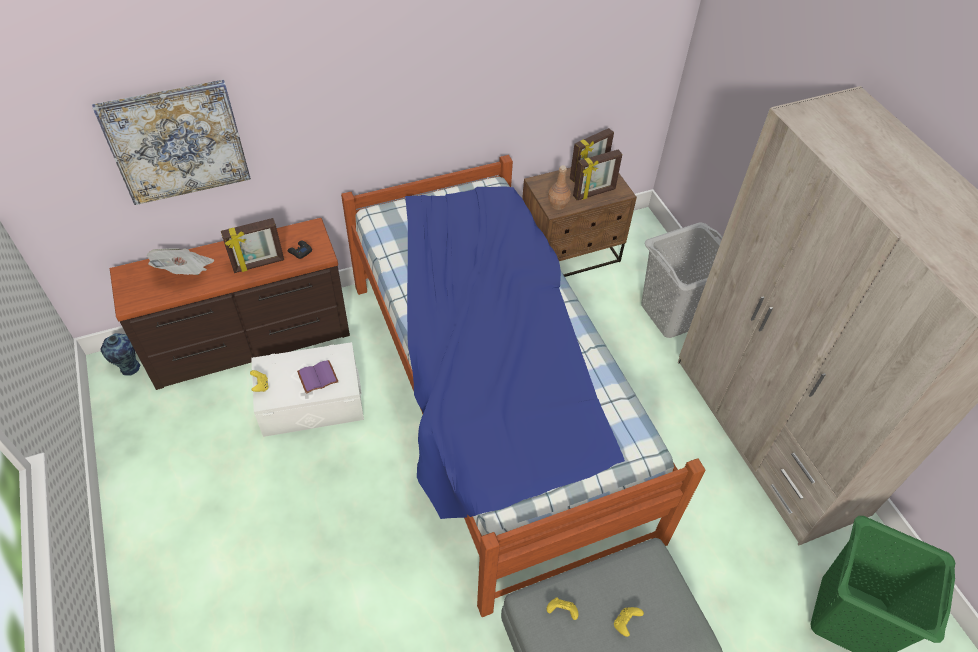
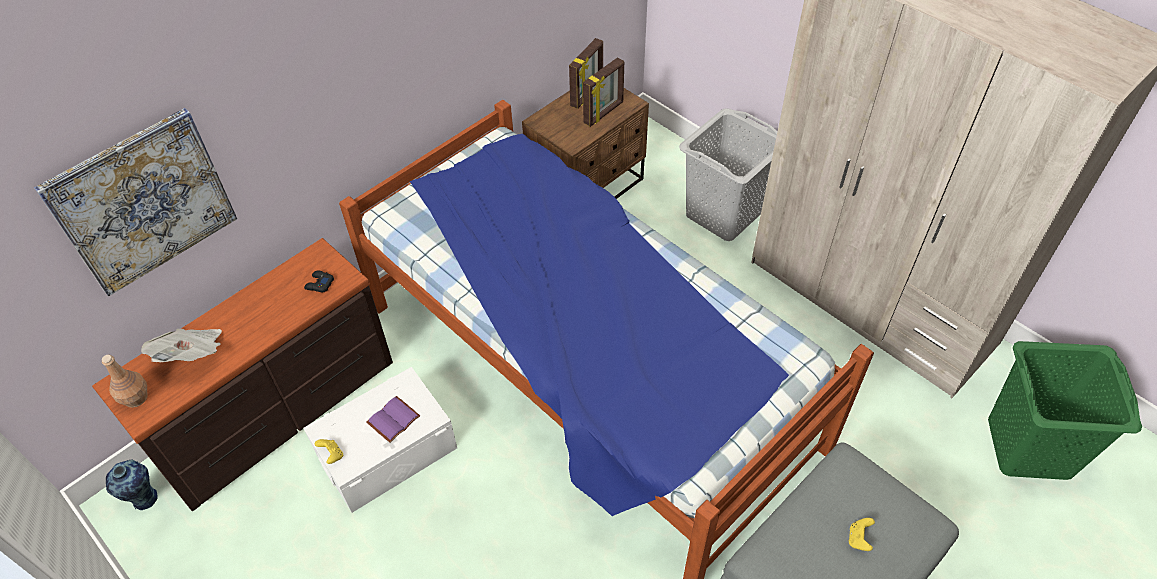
camera: 20 degrees left, 0 degrees up
(259, 264) = (278, 316): picture frame -> none
(557, 204) = (572, 137): brown bottle -> brown bottle (135, 398)
(562, 611) = (793, 555): yellow game controller -> none

